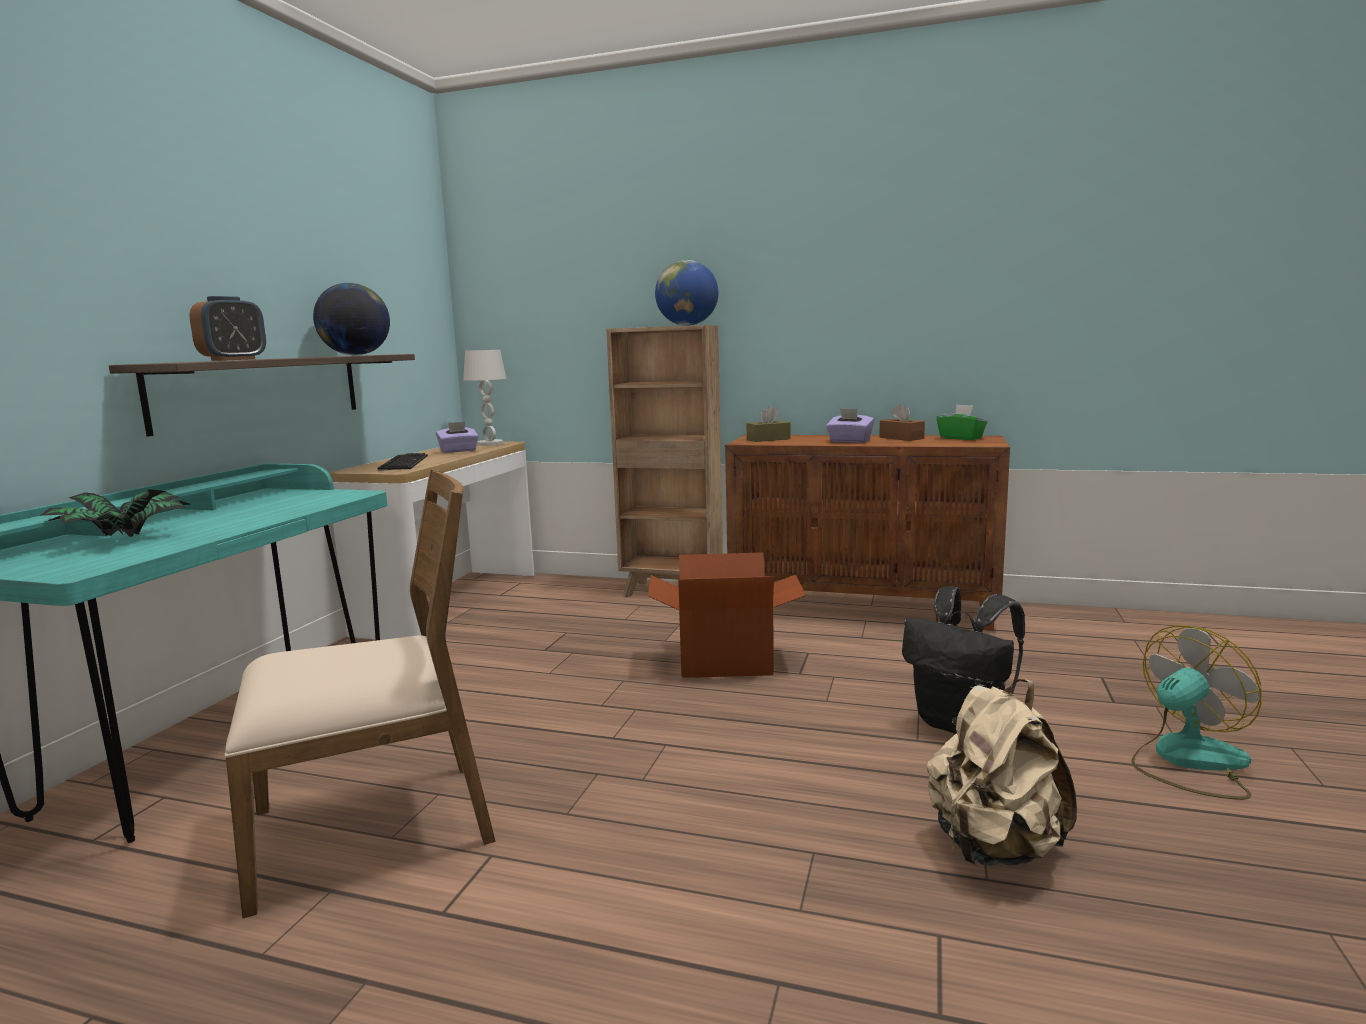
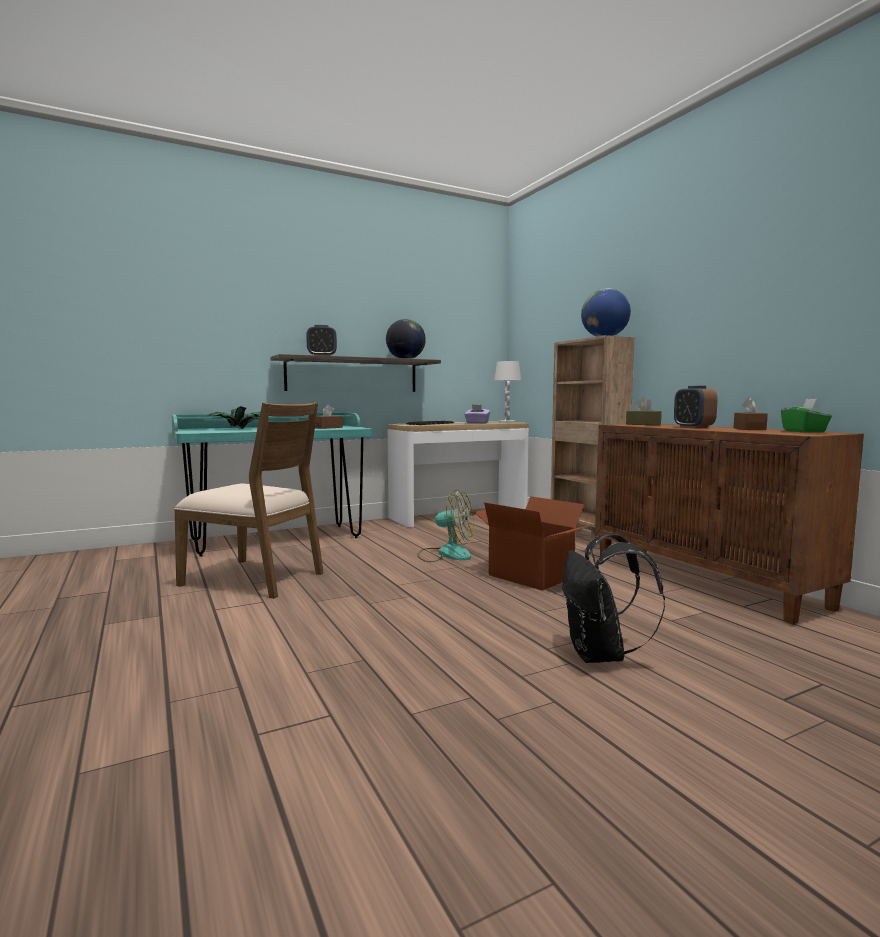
camera: 45 degrees right, 5 degrees down
(298, 502) = (327, 428): none -> brown tissue box
(849, 441) = (693, 427): purple tissue box -> alarm clock
(994, 848) = (452, 707): beige backpack -> none
(1188, 761) = (743, 756): fan -> fan (446, 554)

